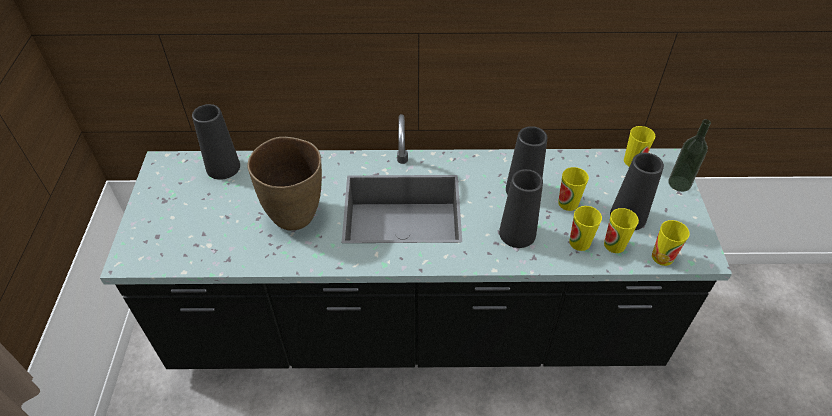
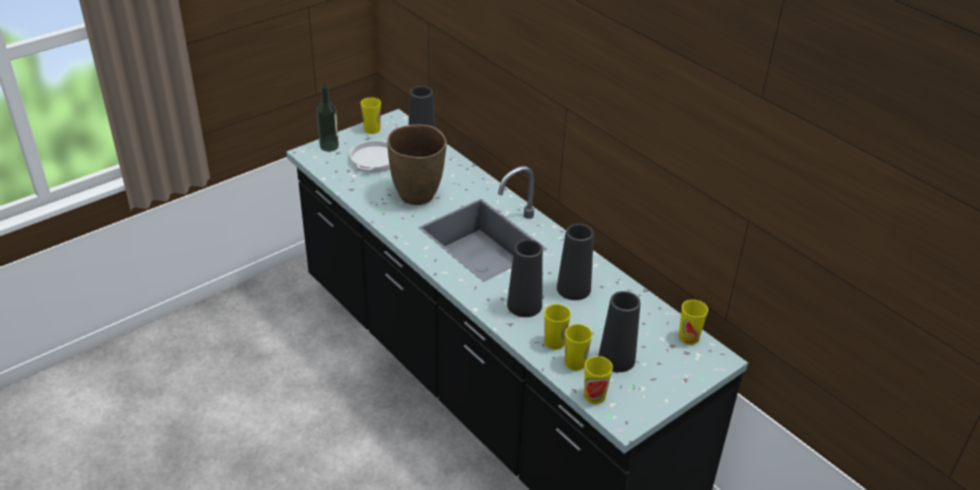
camera: 50 degrees right, 10 degrees down
(201, 211) = (376, 157): none -> frying pan
(568, 203) = (590, 319): cup -> cup (372, 129)
(679, 183) = (697, 376): bottle -> bottle (329, 146)

